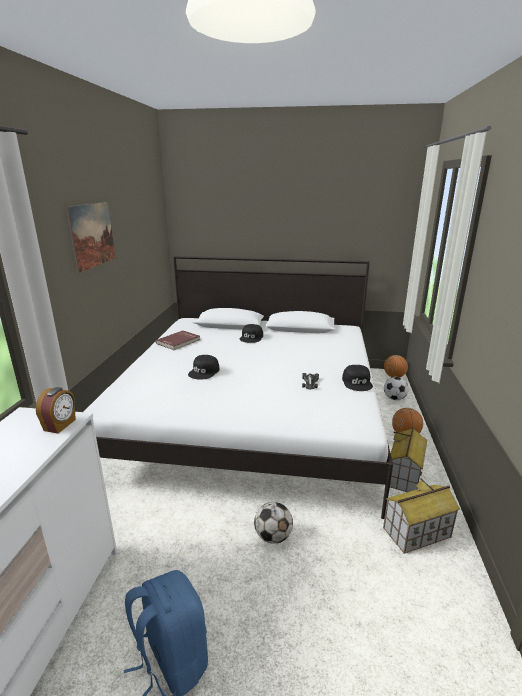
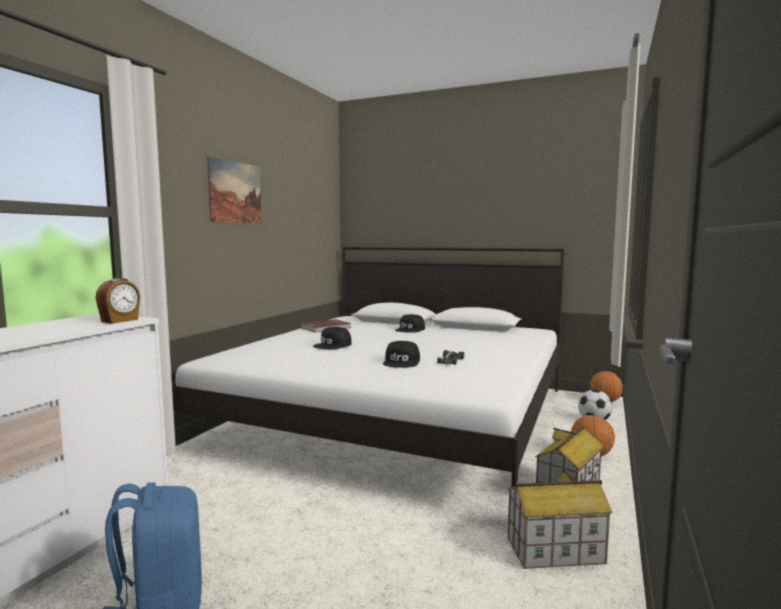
camera: 15 degrees right, 15 degrees down
(273, 536) = (354, 524): football -> none
(357, 382) = (511, 364): black cap -> black cap (402, 362)

